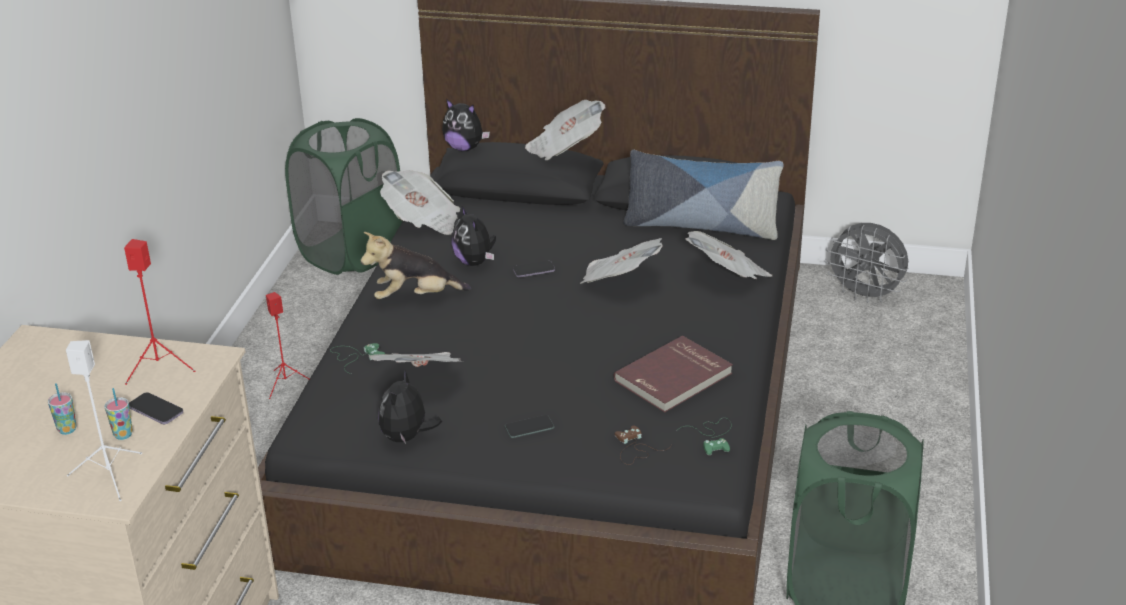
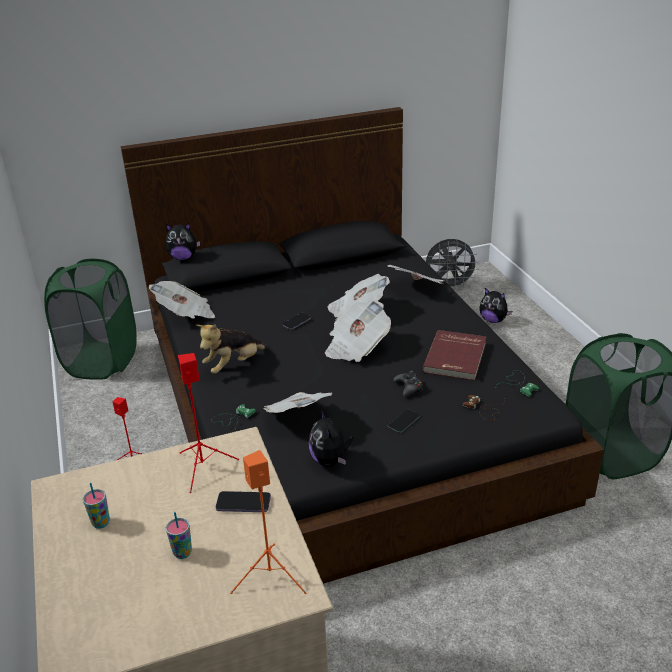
camera: 30 degrees left, 0 degrees up
(110, 475) = (270, 575): white speaker -> orange speaker
(123, 435) = (239, 535): cup -> cup (101, 523)
(475, 262) = (250, 329): plush toy -> plush toy (493, 320)
(565, 148) = (255, 239): newspaper -> newspaper (356, 347)
(577, 392) = (408, 387): none -> black game controller
(701, 226) = (370, 265): pillow -> none

